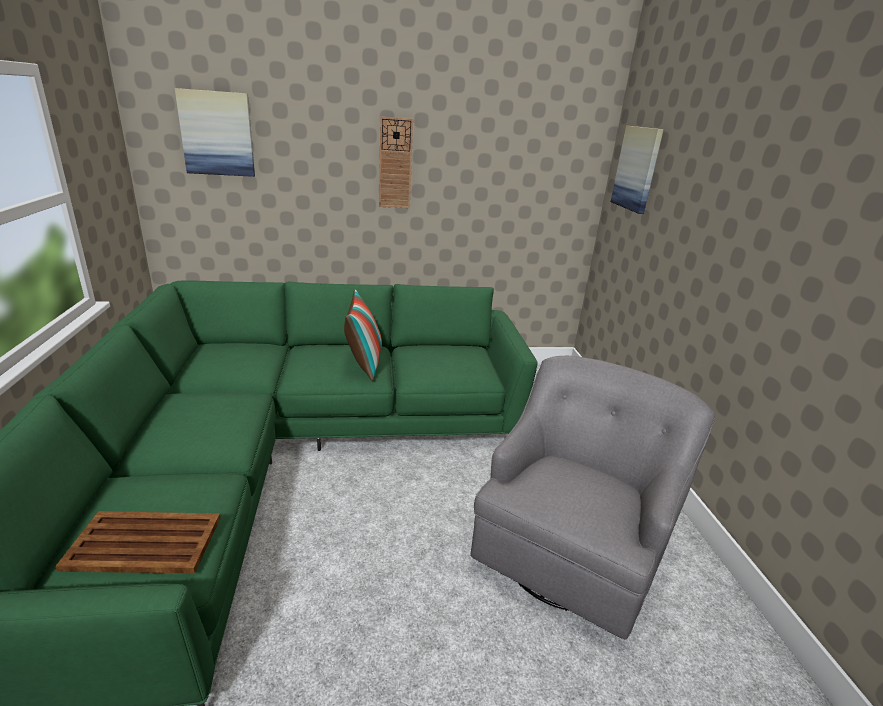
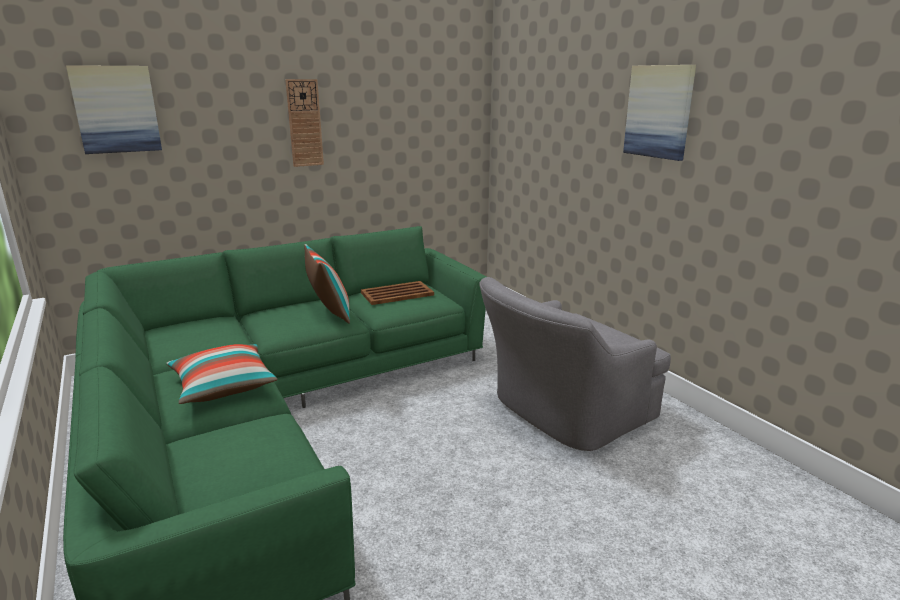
camera: 20 degrees left, 5 degrees down
(146, 543) = (255, 470): brown tray -> brown tray (398, 294)
(207, 425) = (223, 386): none -> pillow
(572, 543) = (563, 413): grey armchair -> grey armchair turned 135 degrees counterclockwise
(637, 168) = (520, 106): picture -> picture (659, 111)

